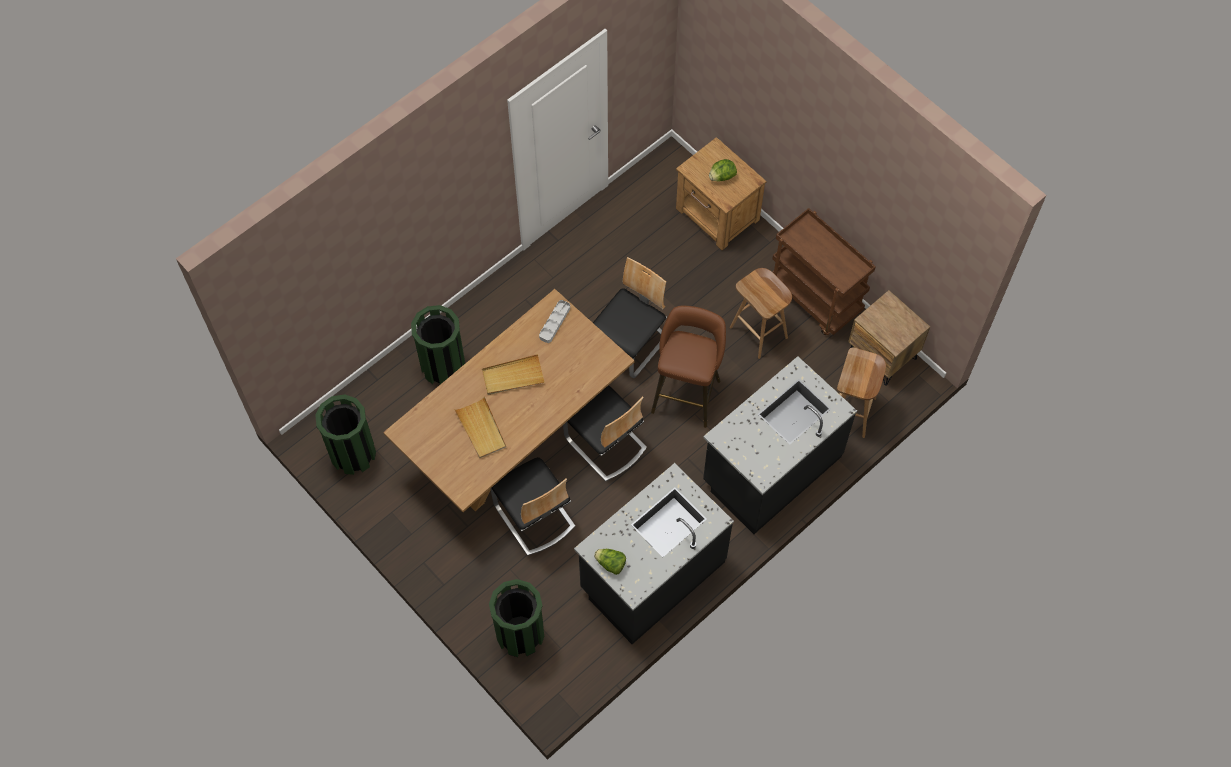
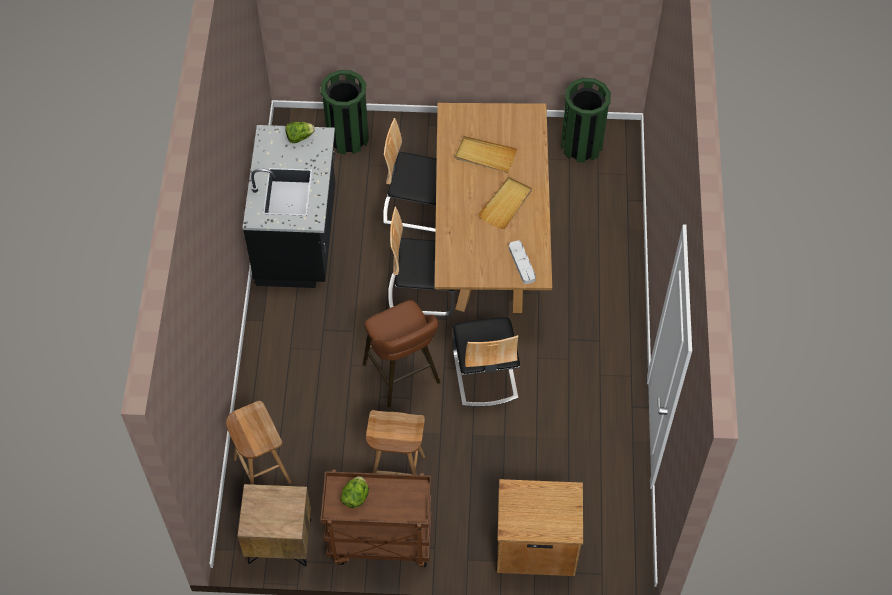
camera: 135 degrees right, 5 degrees down
(443, 366) = (596, 245): green trash can -> none
(722, 177) = (537, 509): lettuce -> lettuce (355, 497)
(771, 469) = (284, 375): black counter -> none

